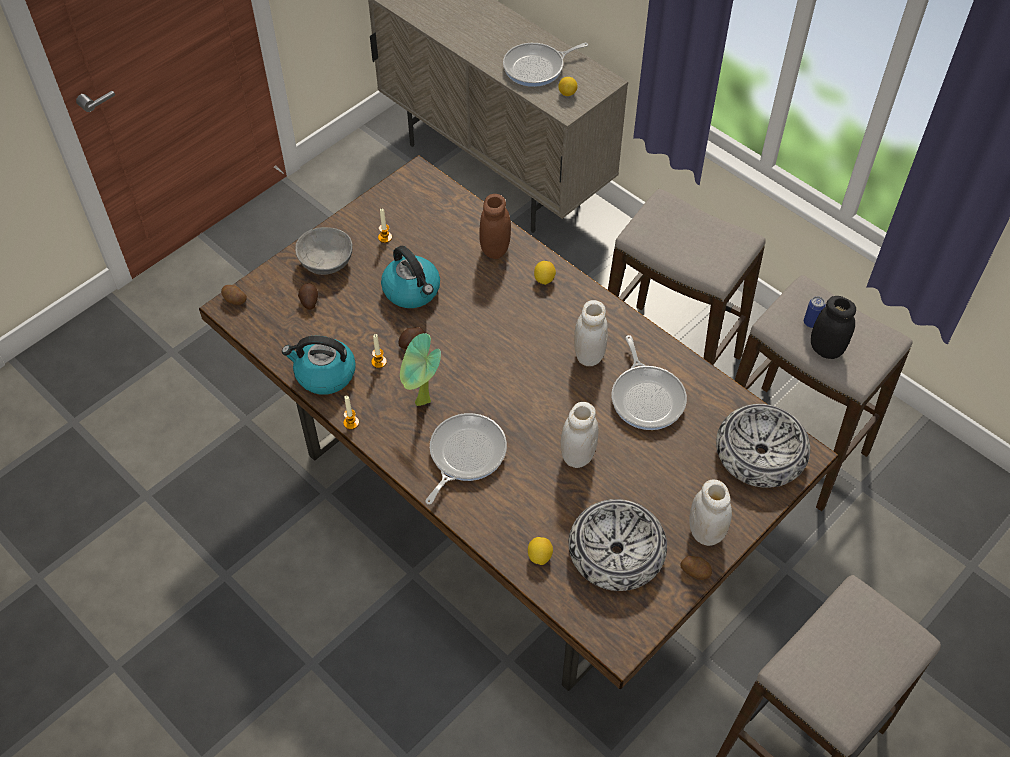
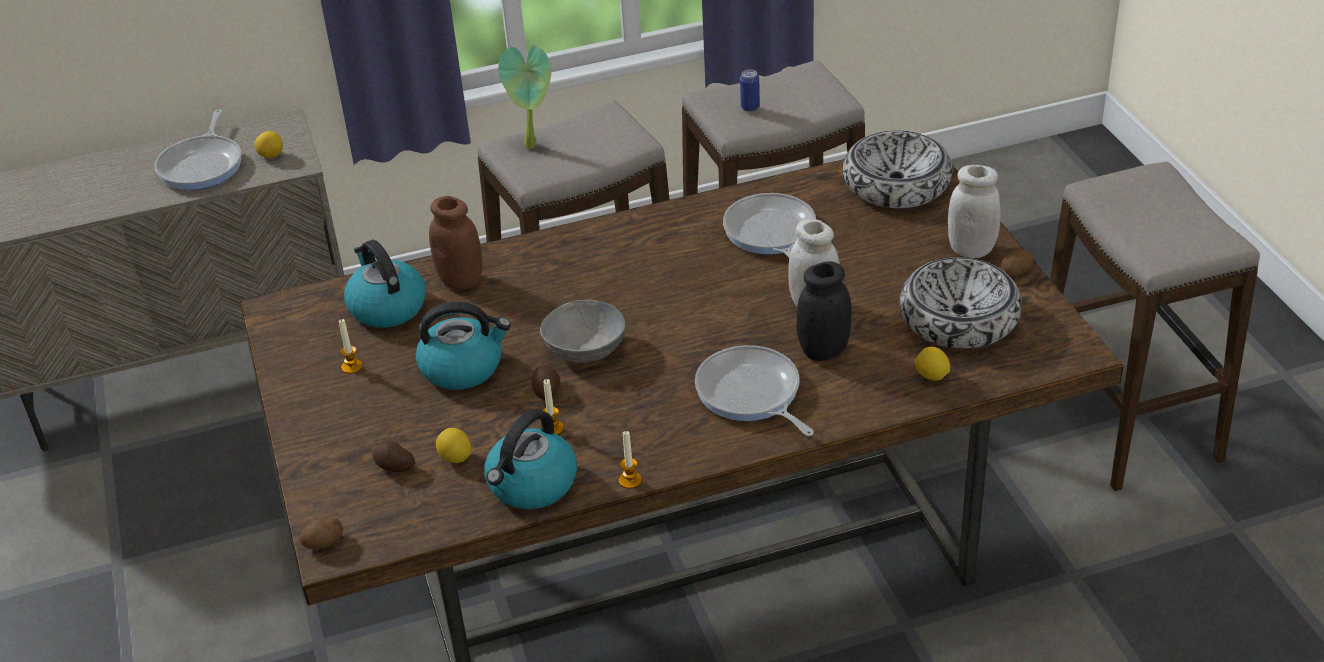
camera: 60 degrees left, 15 degrees down
(325, 262) = (341, 433): grey bowl -> grey bowl (586, 349)
(422, 404) = (649, 409): potted plant -> potted plant (533, 145)
(448, 226) = (386, 307): none -> kettle
(544, 279) = (542, 256): lemon -> lemon (455, 458)
(589, 355) = (681, 257): white jar -> none
(647, 397) = (770, 234): frying pan -> frying pan turned 120 degrees counterclockwise
(826, 349) = (790, 110): black jar -> black jar (823, 350)

